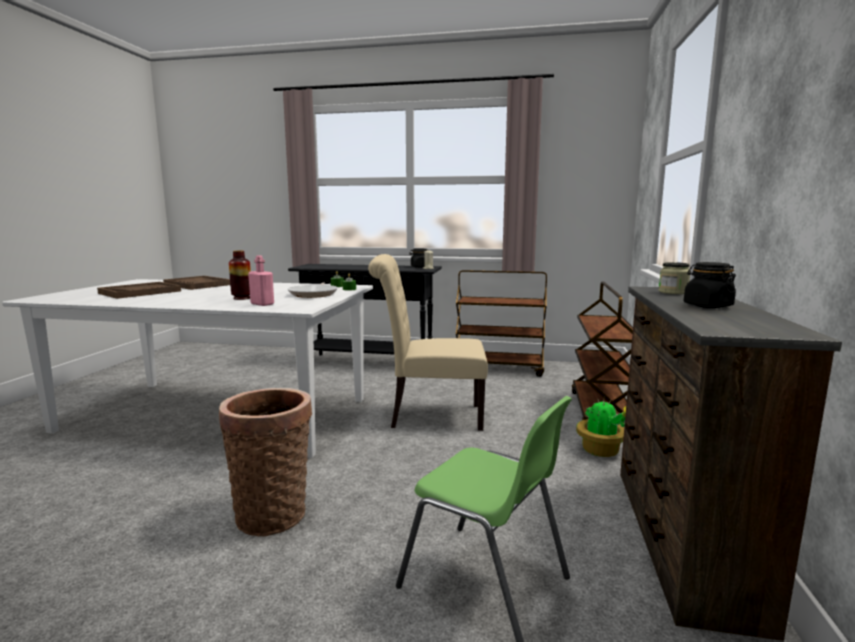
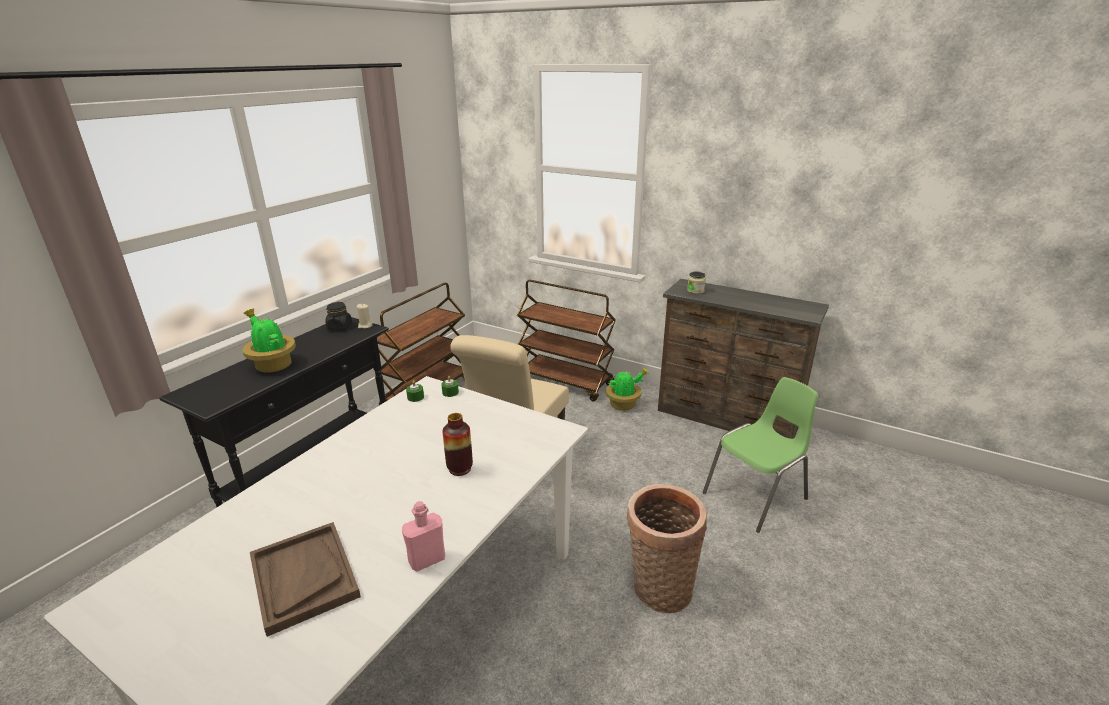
camera: 70 degrees left, 15 degrees up
(198, 284) = (268, 515): brown tray -> none
(262, 304) = (517, 454): pink bottle -> pink bottle (427, 560)
(314, 294) = (467, 417): frying pan -> none
(354, 266) = (273, 365): none -> potted plant
(707, 306) = (745, 298): black jar -> none

